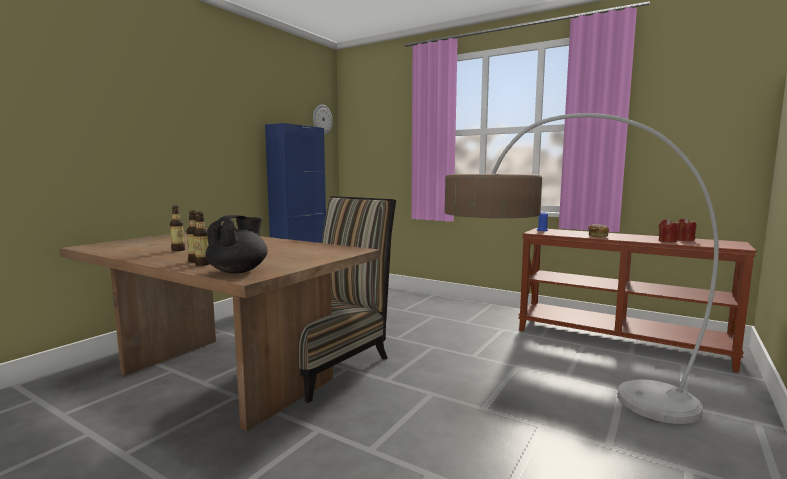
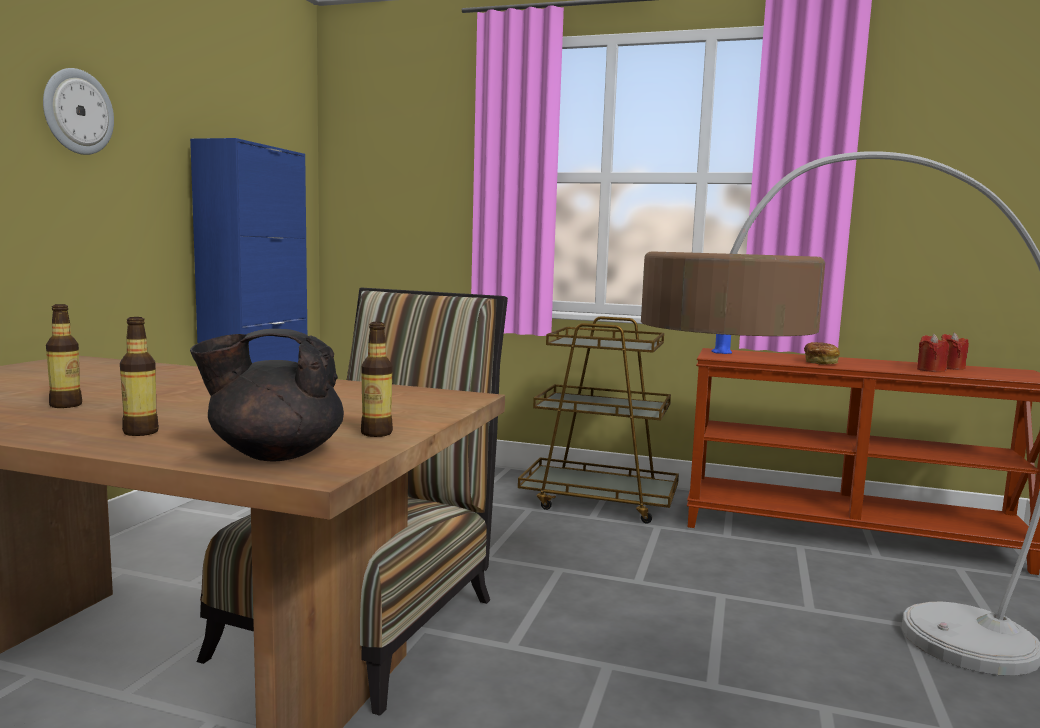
camera: 15 degrees left, 0 degrees up
(203, 264) = (167, 440): bottle -> bottle (376, 433)
(239, 271) = (274, 454): black teapot -> black teapot turned 105 degrees counterclockwise
(322, 119) = (292, 138): wall clock -> wall clock (77, 112)
(475, 314) = (599, 502): none -> brown cart

